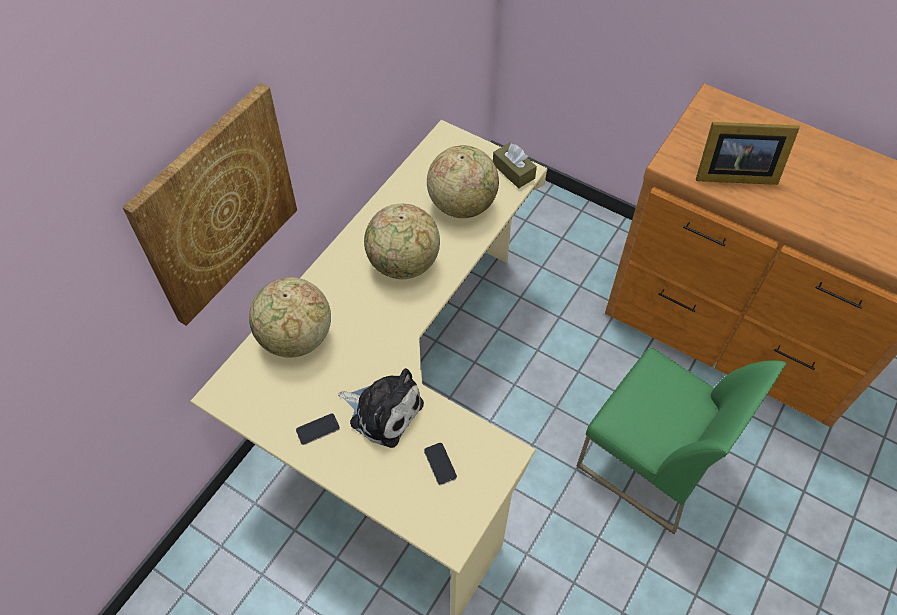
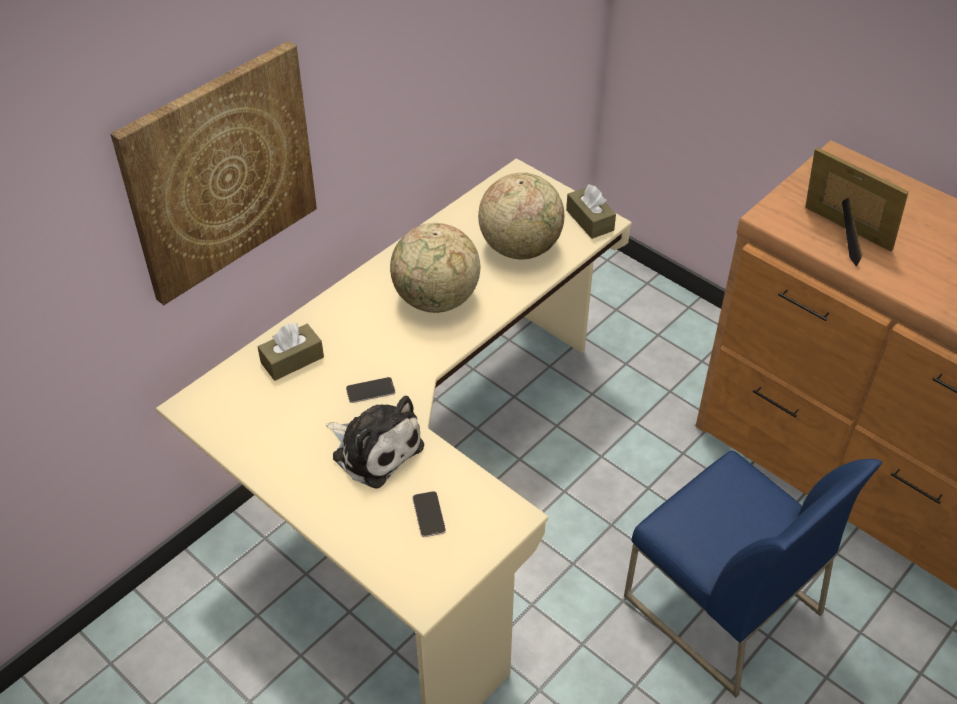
camera: 10 degrees right, 10 degrees down
(296, 338) = (292, 360): globe -> brown tissue box
(318, 429) = (293, 457): phone -> phone (370, 390)
(649, 460) = (720, 604): green chair -> blue chair
(732, 173) = (844, 236): picture frame -> picture frame turned 150 degrees counterclockwise

